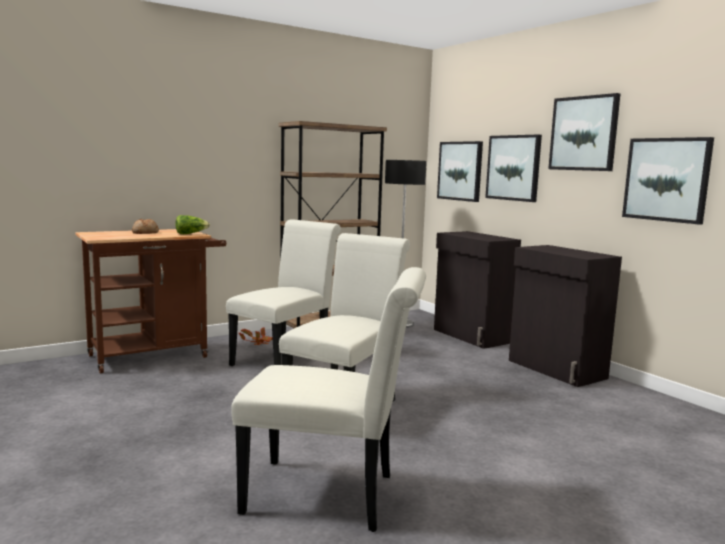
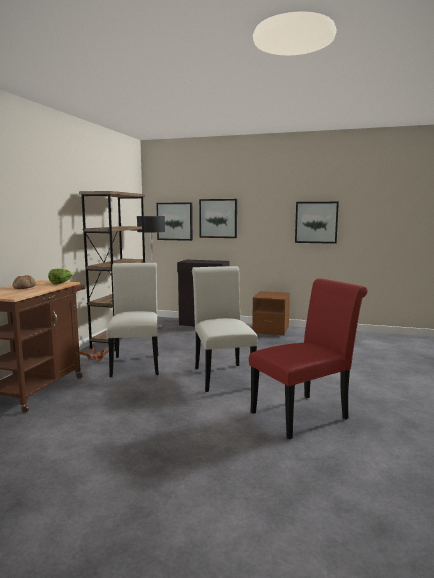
camera: 40 degrees left, 0 degrees up
(331, 495) = (304, 414): white chair -> red chair
(556, 370) = (271, 330): black cabinet -> brown nightstand
(584, 133) = (265, 198): picture -> none

